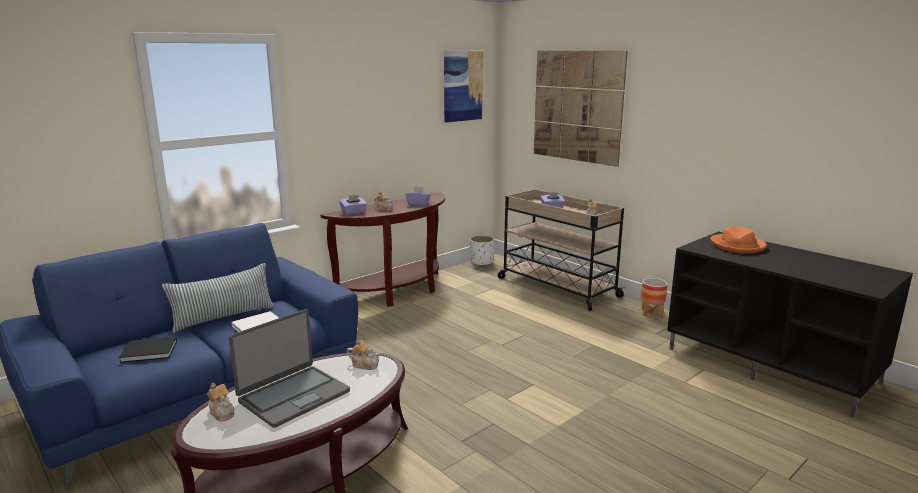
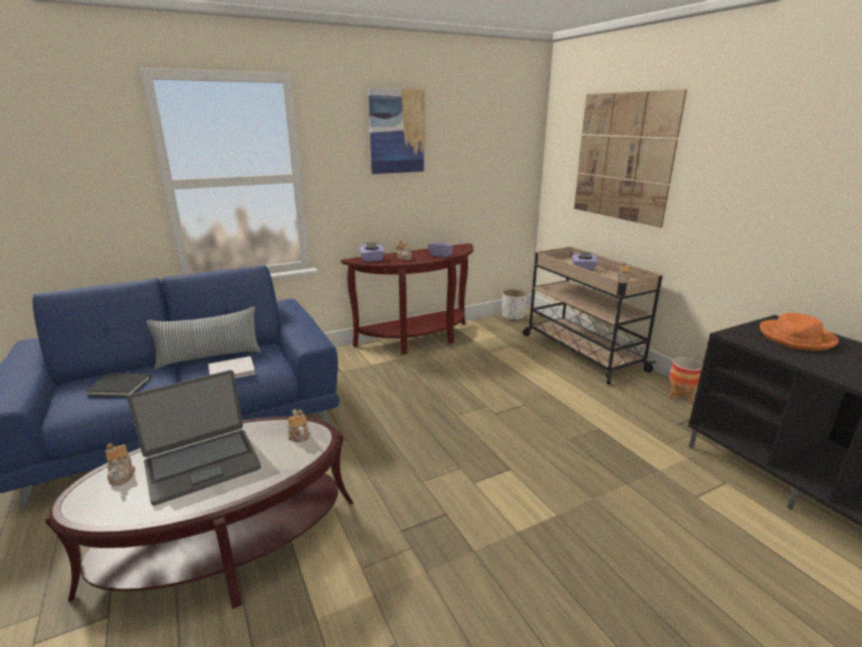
camera: 15 degrees right, 5 degrees up
(364, 365) = (298, 435): teapot -> teapot turned 150 degrees counterclockwise
(463, 86) = (503, 134): picture -> picture (397, 131)

